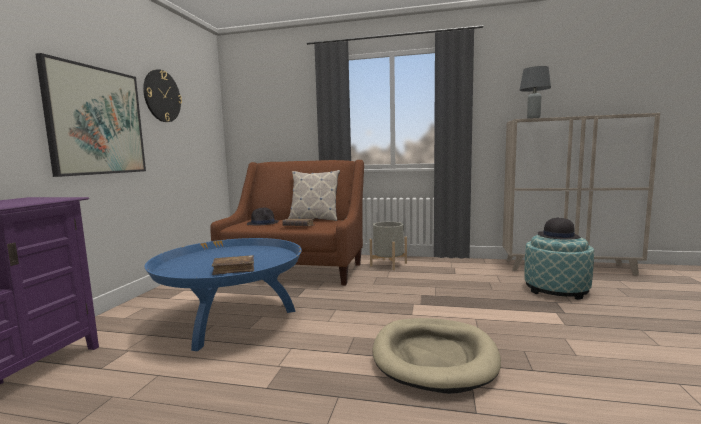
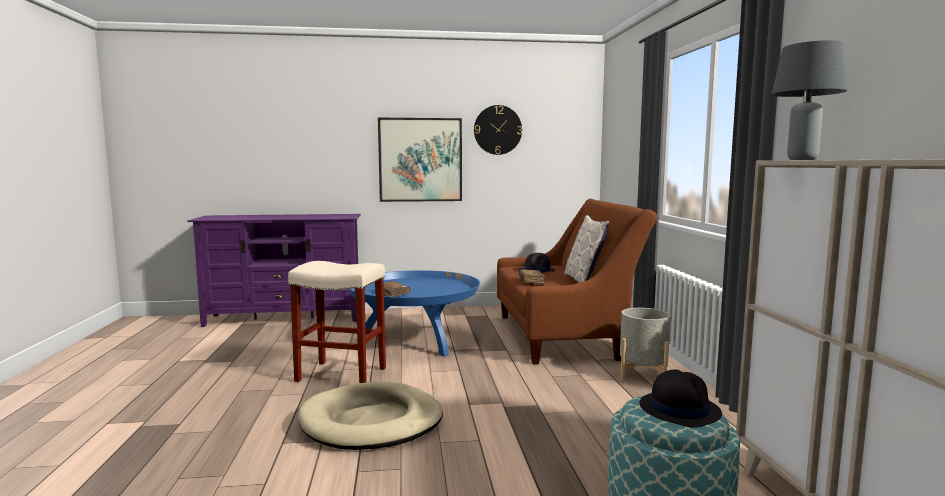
camera: 70 degrees right, 0 degrees up
(296, 366) = (343, 374): none -> beige stool

